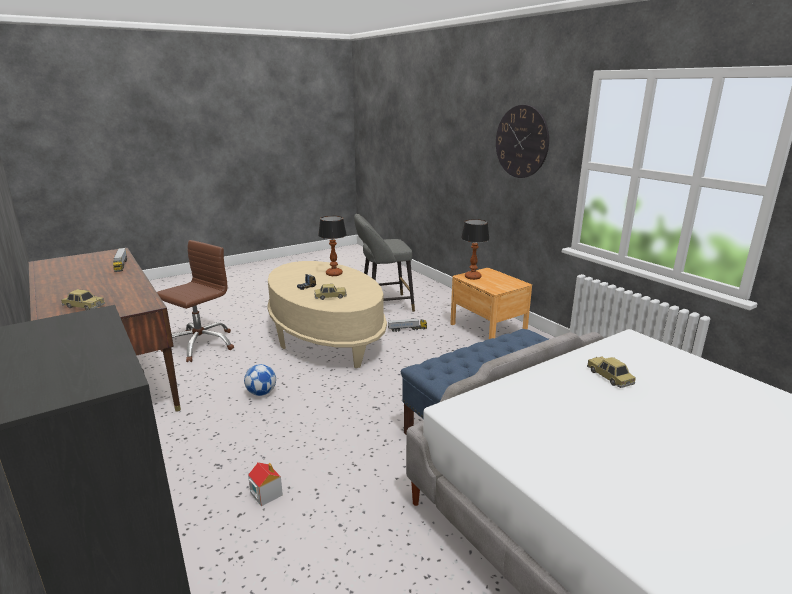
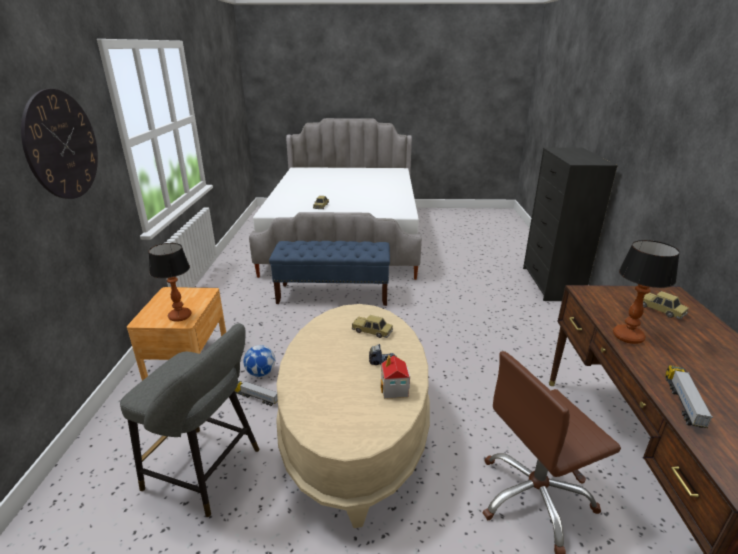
camera: 145 degrees left, 5 degrees up
(261, 393) = (469, 373): football -> football (261, 373)
(266, 494) = (488, 304): toy house -> toy house (394, 389)
(333, 274) = (319, 380): table lamp -> table lamp (628, 337)

